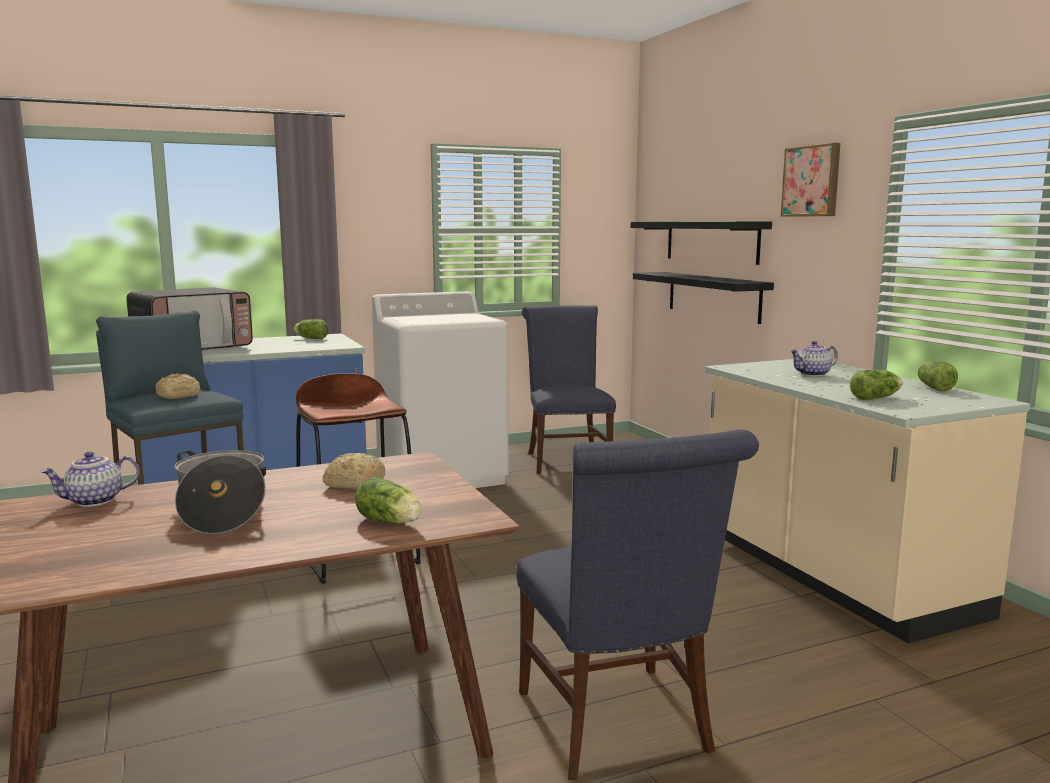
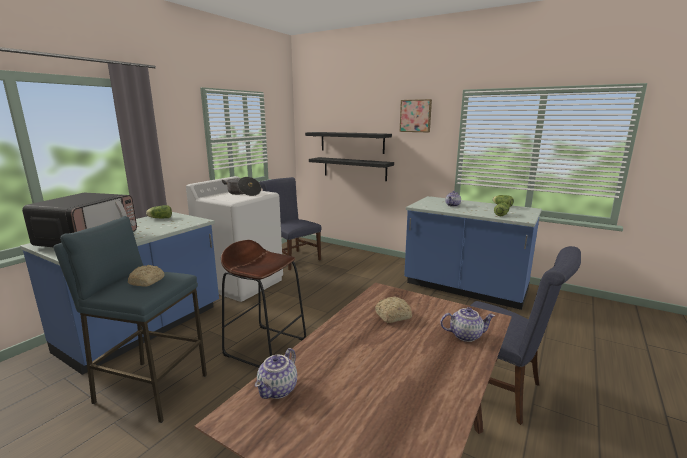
camera: 35 degrees left, 5 degrees up
(222, 511) = (374, 363): cooking pot -> cooking pot (243, 193)
(391, 522) = (465, 335): lettuce -> teapot
(833, 575) = (464, 288): beige counter -> blue counter

